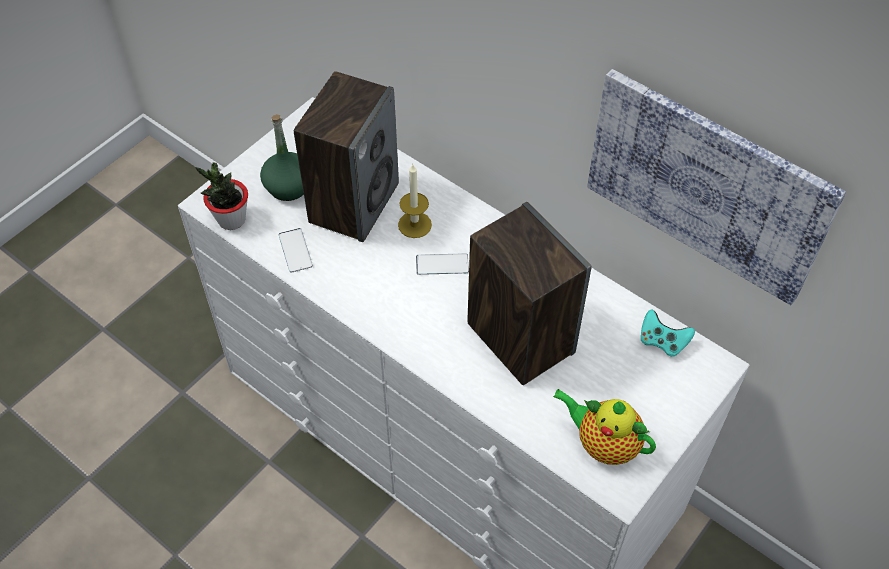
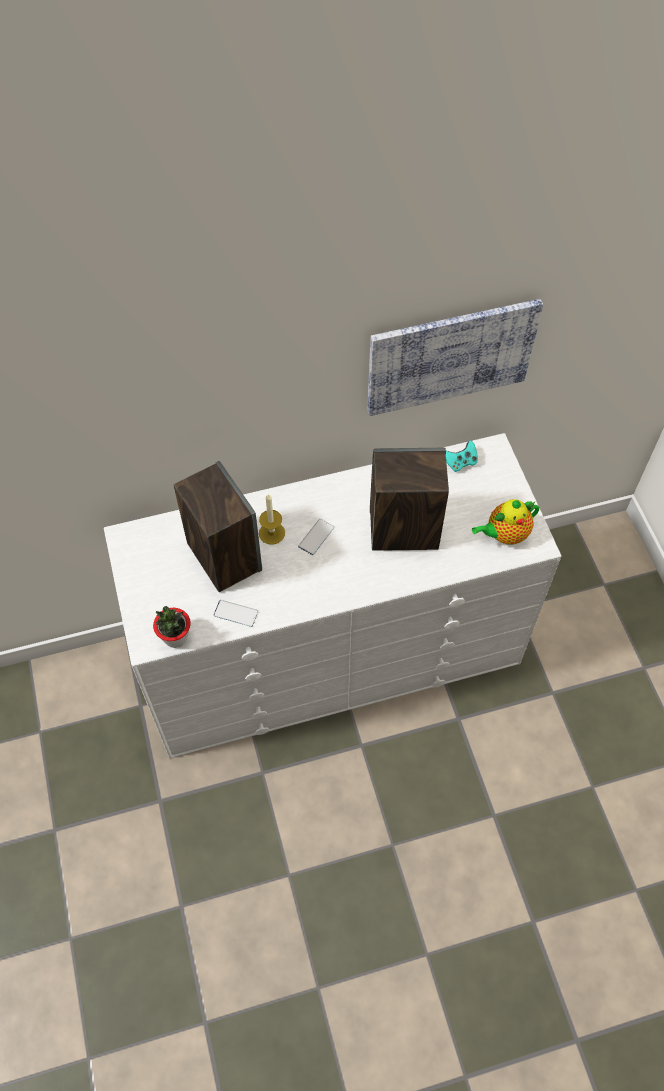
camera: 55 degrees left, 5 degrees up
(288, 186) = (175, 587): green bottle -> none

